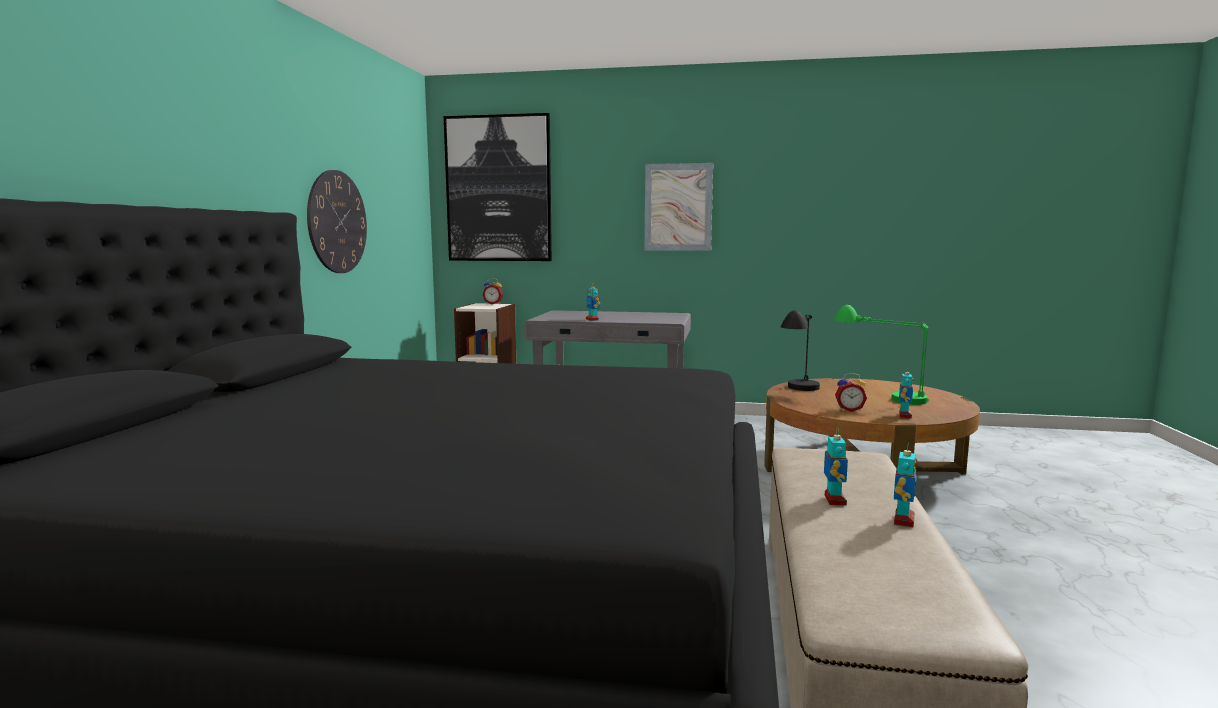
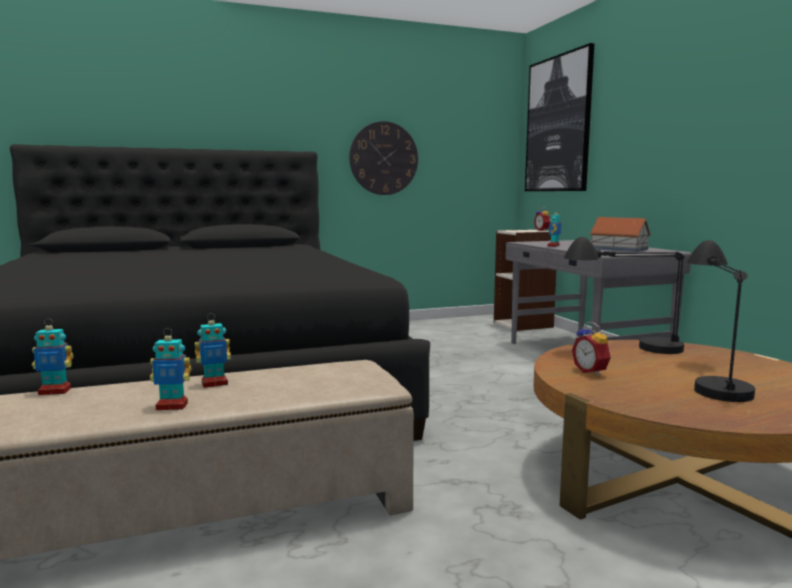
camera: 60 degrees right, 0 degrees up
(646, 316) = (618, 249): none -> toy house
(678, 207) = (690, 124): picture -> none
(879, 395) = (711, 378): green table lamp -> black table lamp
(904, 416) = (621, 395): toy robot -> toy robot (55, 391)

